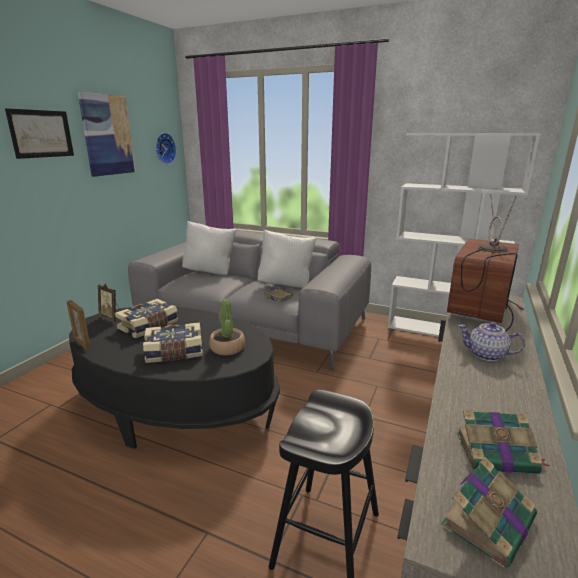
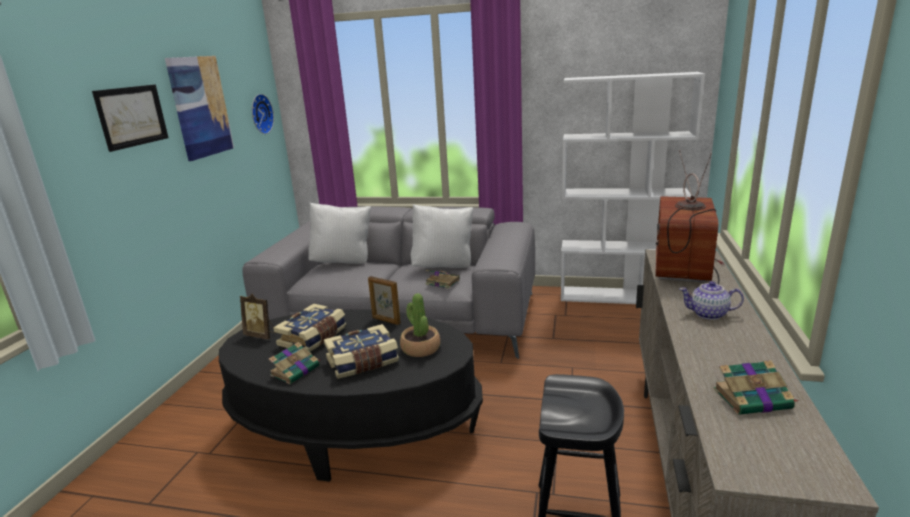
camera: 10 degrees left, 0 degrees up
(82, 344) = (245, 370): picture frame -> picture frame (386, 321)
(488, 520) = (767, 450): book -> book (296, 370)

